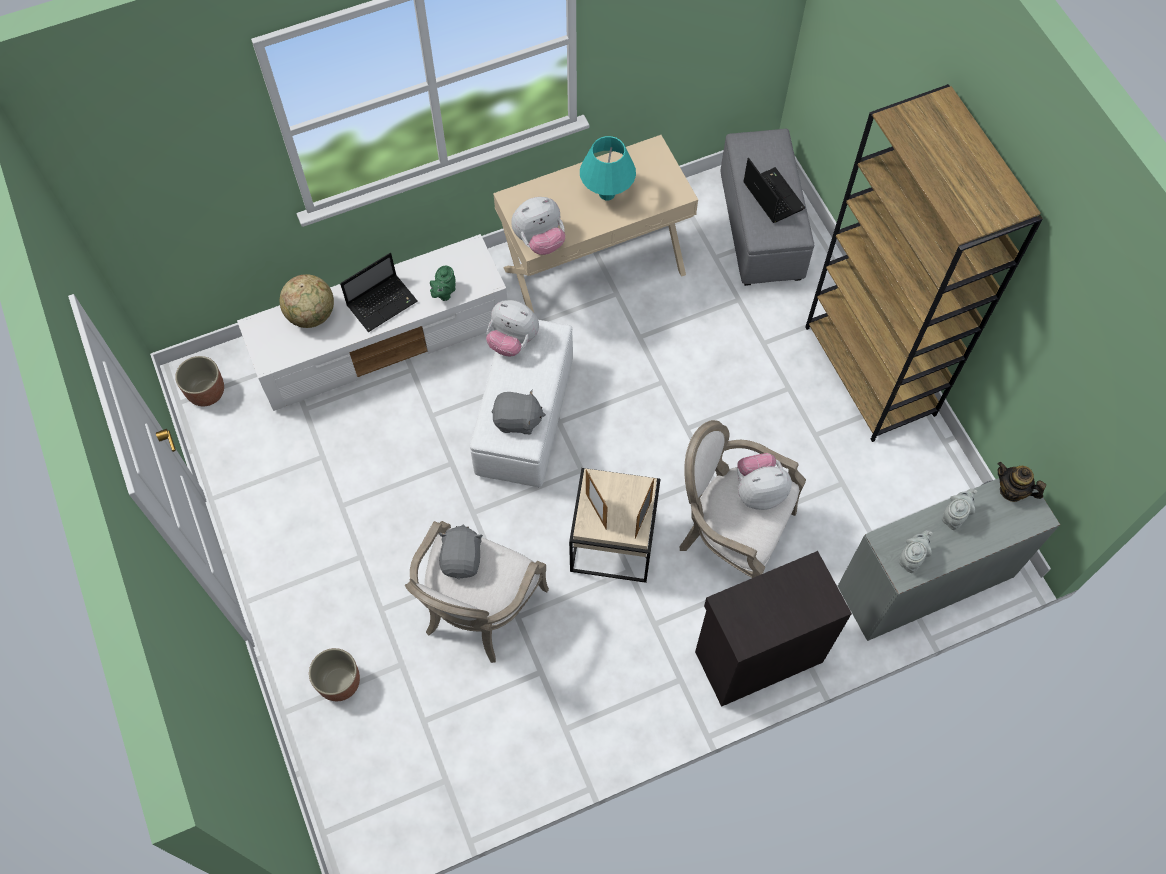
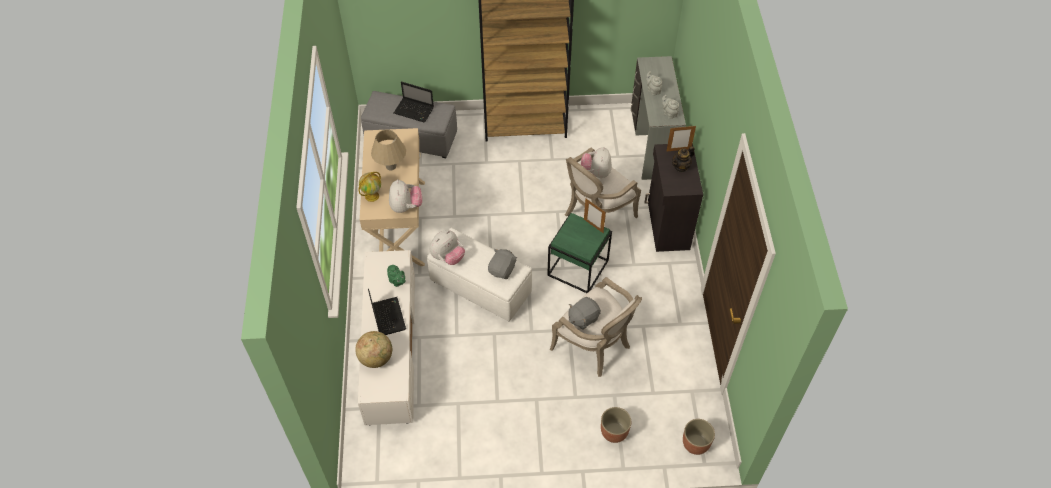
camera: 70 degrees left, 10 degrees down
(206, 391) = (376, 462): planter -> planter (695, 443)
(462, 559) = (583, 318): grey plush toy -> grey plush toy turned 60 degrees counterclockwise
(542, 191) = (372, 195): none -> globe
(596, 511) = (579, 245): picture frame -> picture frame (678, 150)
(607, 193) = (391, 166): turquoise table lamp -> beige table lamp
(614, 542) = (578, 268): beige side table -> green side table
(772, 195) = (414, 110): laptop -> laptop turned 150 degrees counterclockwise
(1012, 491) = (648, 66): teapot -> teapot (681, 167)

